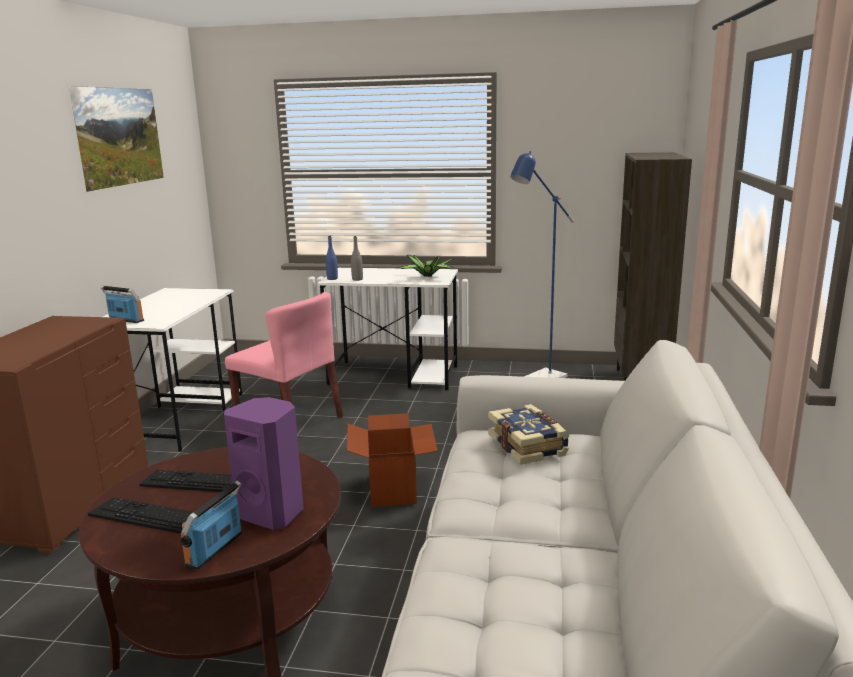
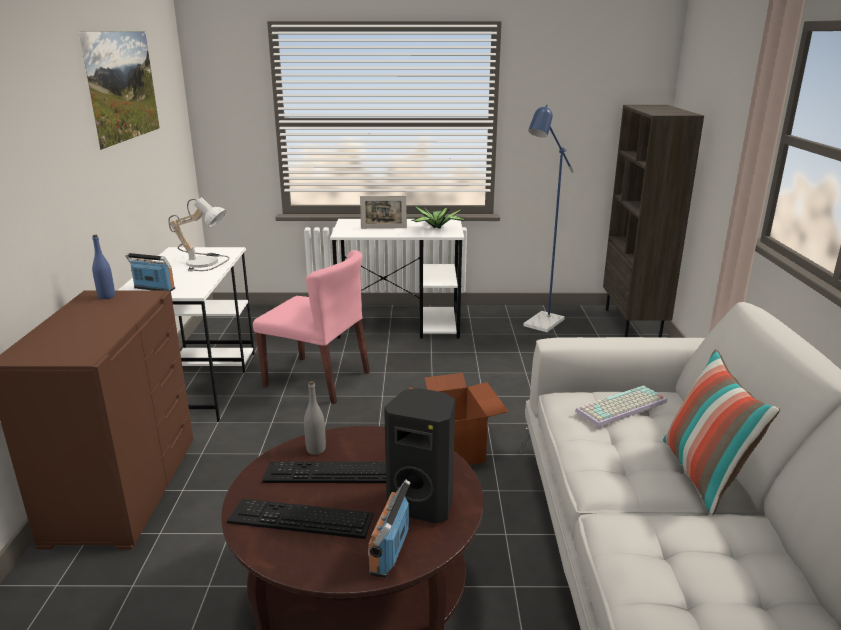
camera: 10 degrees left, 5 degrees up
(187, 300) = (205, 261): none -> table lamp
(272, 513) = (422, 504): purple speaker -> black speaker
(332, 279) = (342, 232): blue bottle -> blue bottle (106, 296)
(357, 279) = (368, 232): grey bottle -> grey bottle (316, 450)
(375, 276) = (383, 228): none -> picture frame
(528, 445) = (622, 408): book -> keyboard
(576, 511) = (704, 475): none -> pillow

